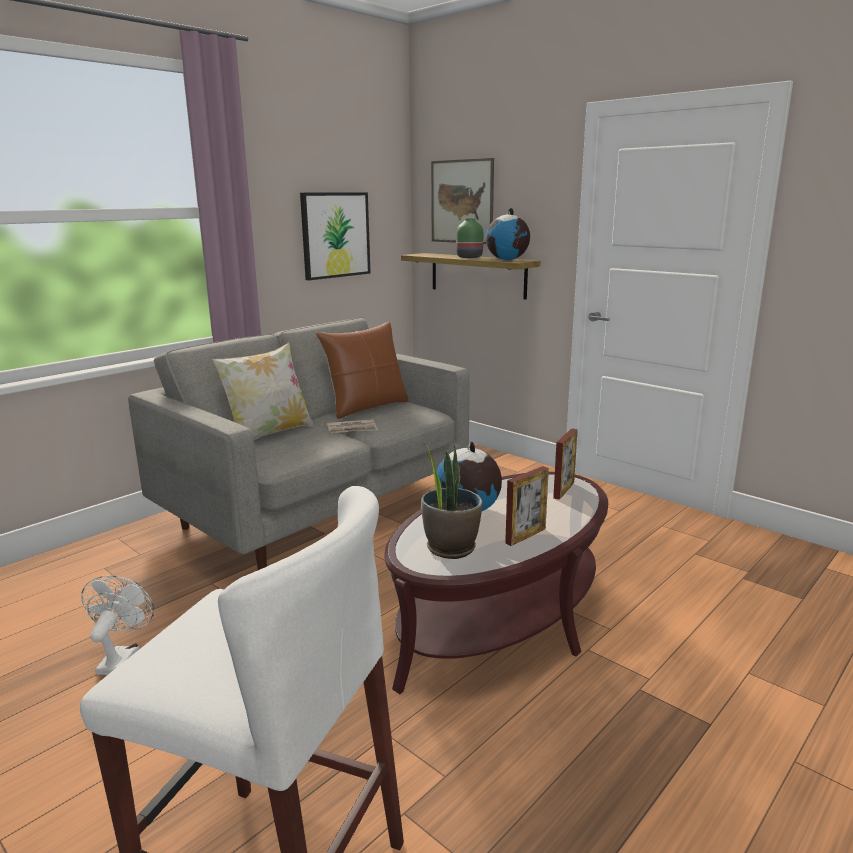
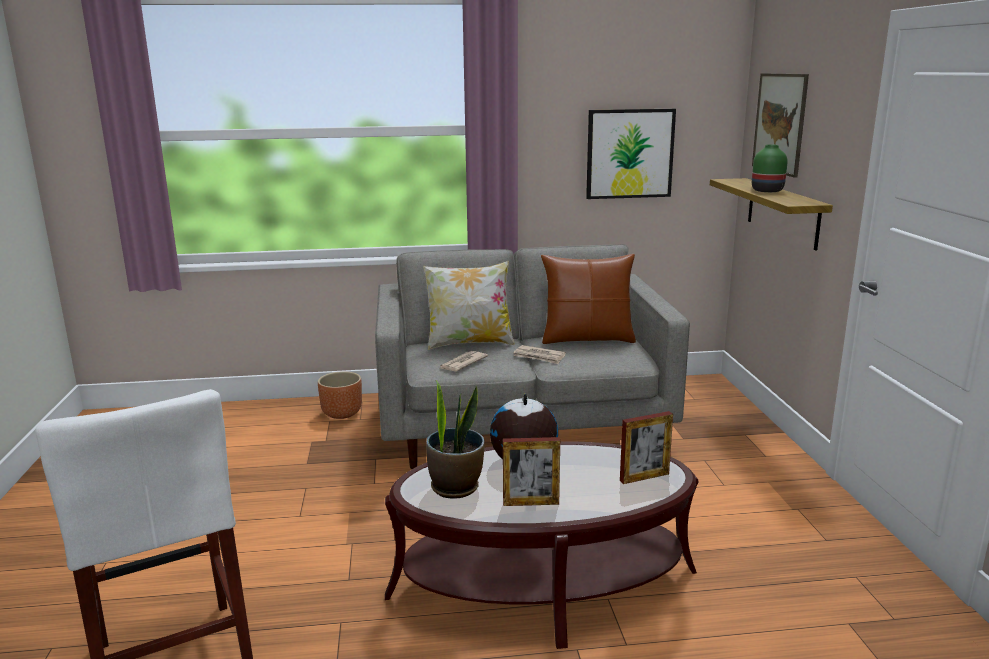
camera: 40 degrees right, 0 degrees up
(110, 556) = (342, 413): none -> brown planter
(121, 657) = (267, 487): white fan -> none
(294, 451) = (462, 363): none -> newspaper
(507, 260) = (794, 200): globe -> none

